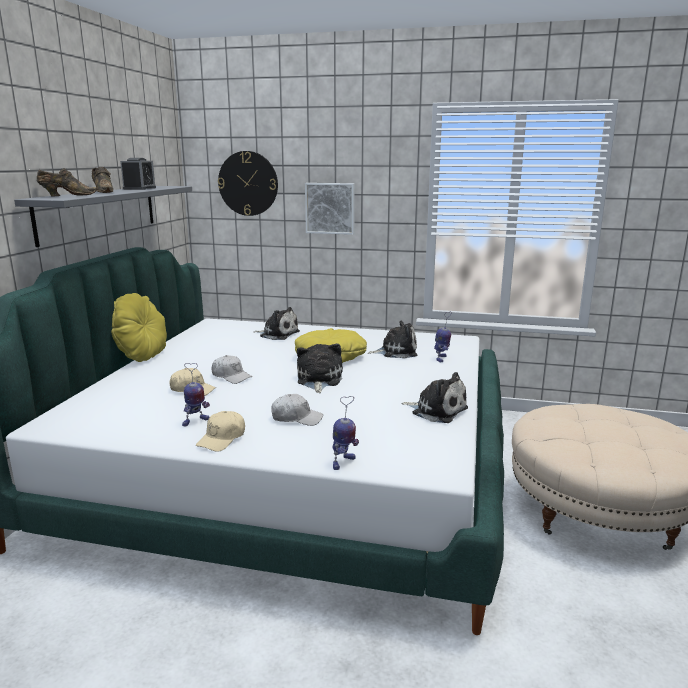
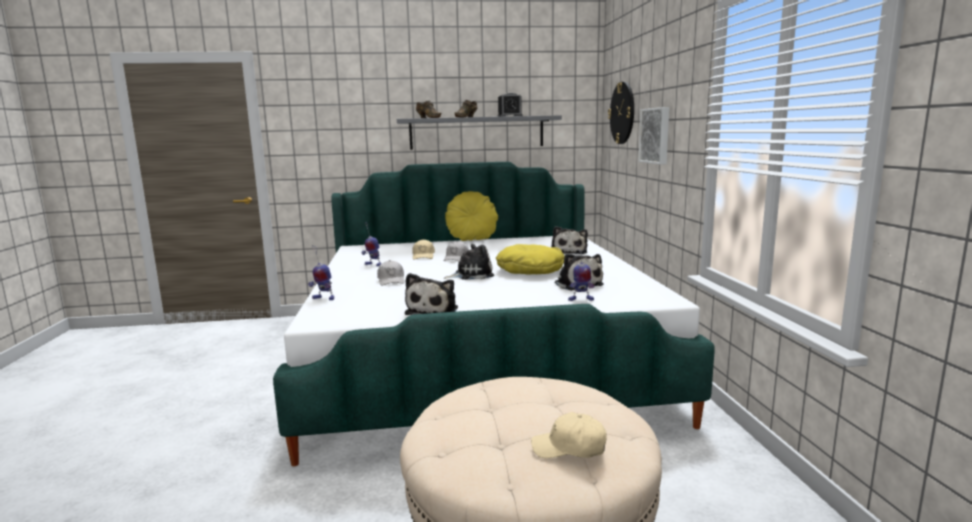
camera: 70 degrees right, 5 degrees down
(222, 439) = (350, 272): beige cap -> beige cap (569, 448)

